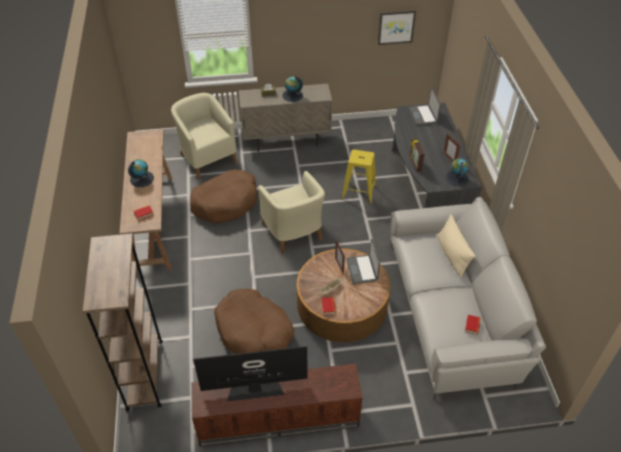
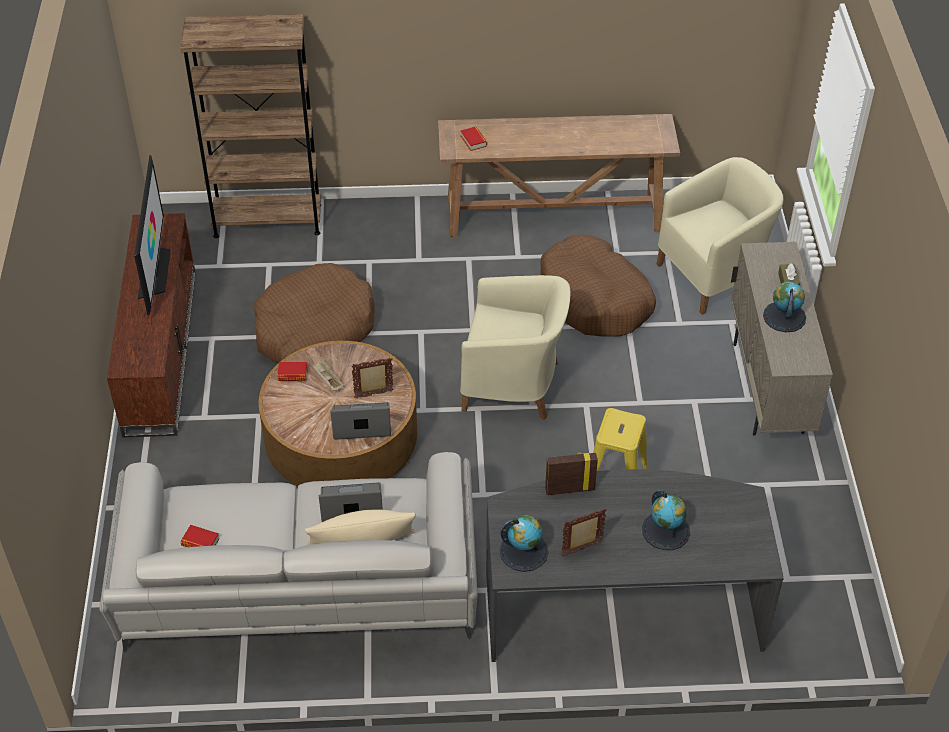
camera: 95 degrees right, 0 degrees up
(142, 179) = (553, 135): globe -> globe (666, 530)
(293, 232) = (513, 385): beige armchair -> beige armchair turned 150 degrees counterclockwise
(396, 27) = (921, 415): picture -> none
(423, 115) = (730, 529): laptop -> laptop (351, 506)

